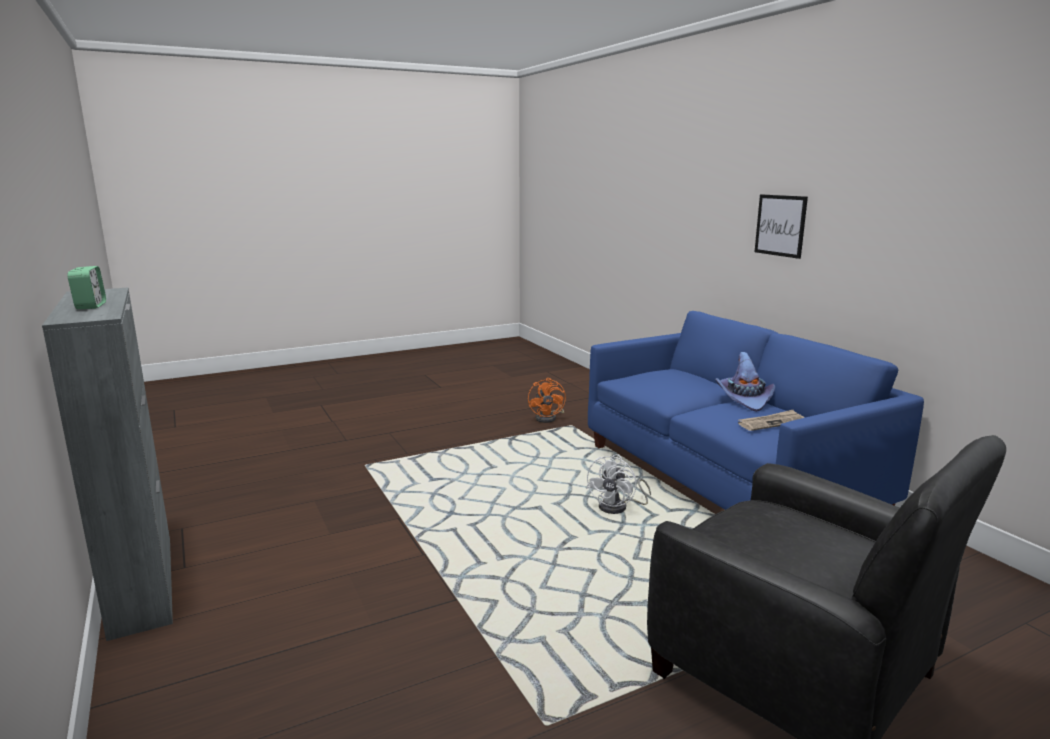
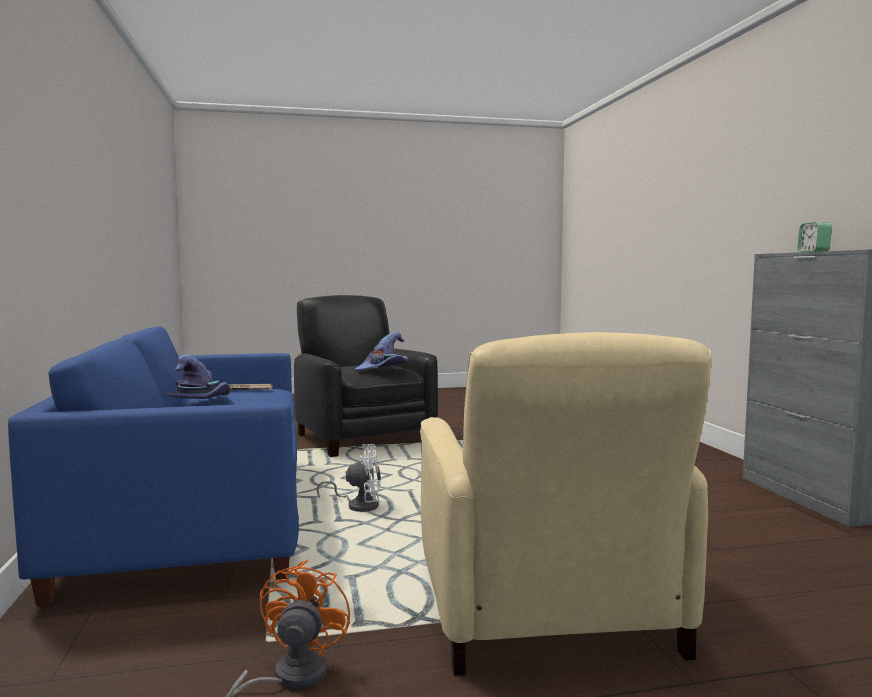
camera: 165 degrees left, 10 degrees down
(449, 449) = (545, 610): none -> beige armchair
(618, 507) = (359, 506): white fan -> white fan turned 45 degrees clockwise
(740, 528) = (383, 369): none -> purple hat
(780, 225) = (35, 201): picture -> none

